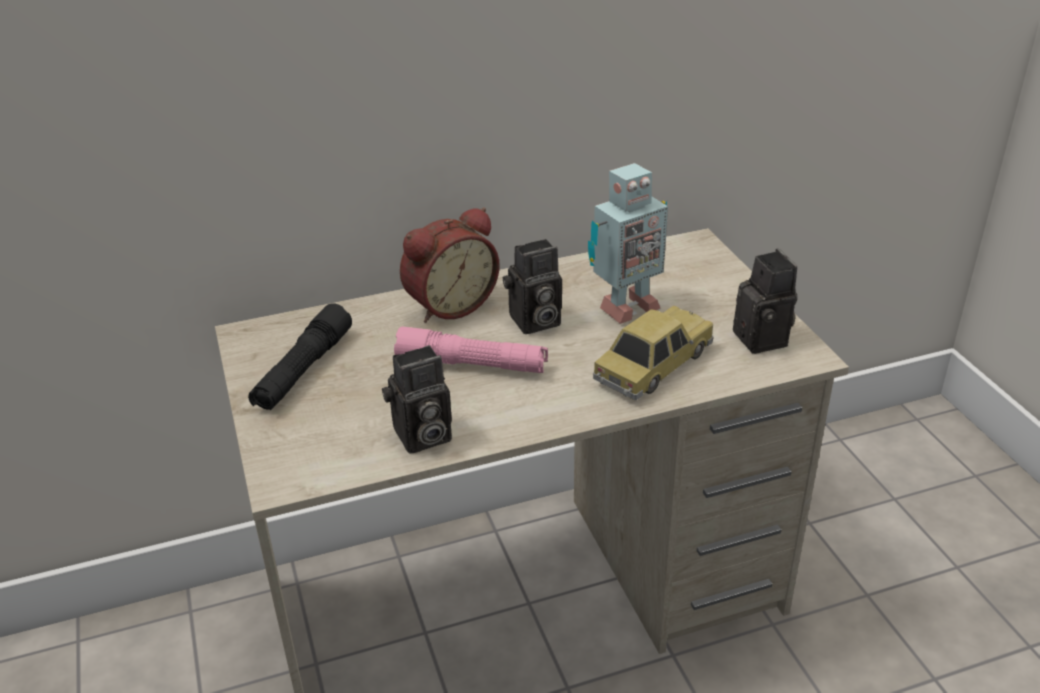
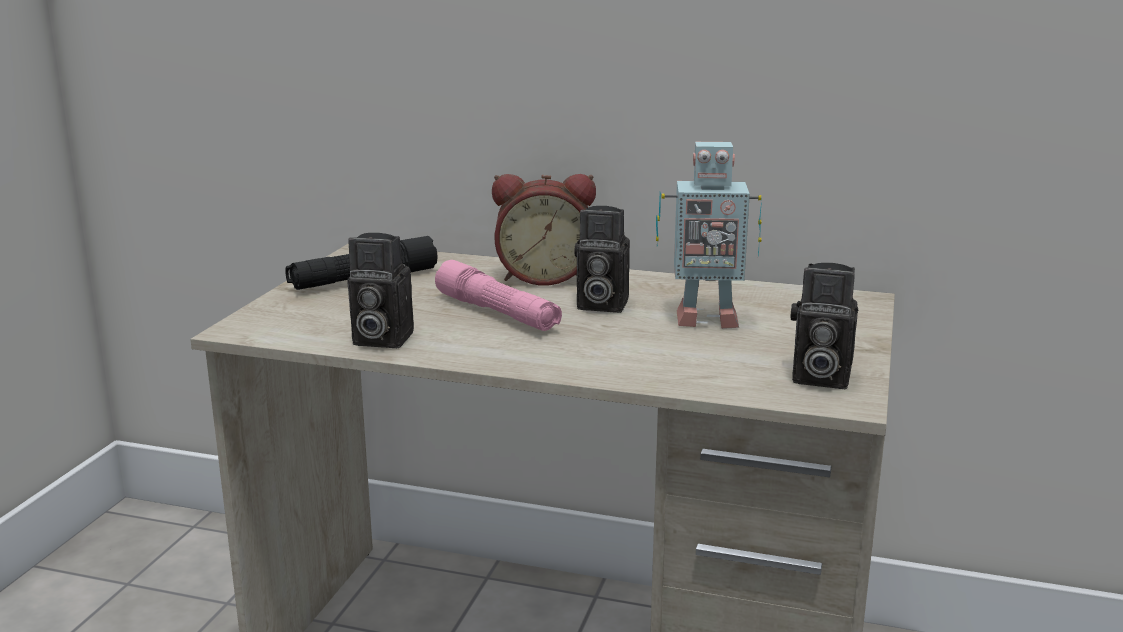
camera: 35 degrees right, 15 degrees down
(653, 366) = (662, 360): toy car -> none
(765, 340) = (817, 377): camera -> camera turned 90 degrees clockwise

